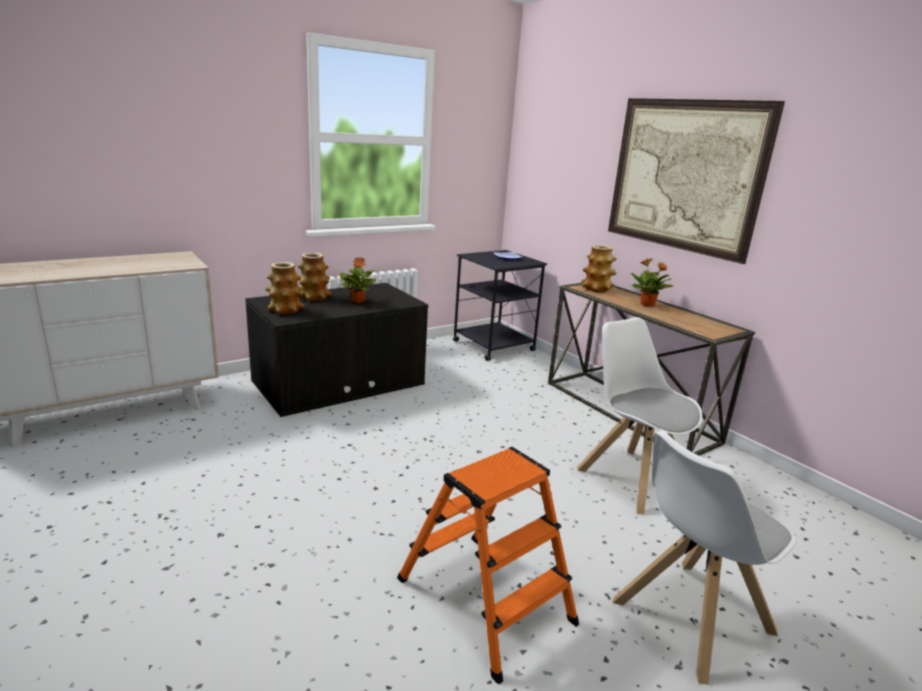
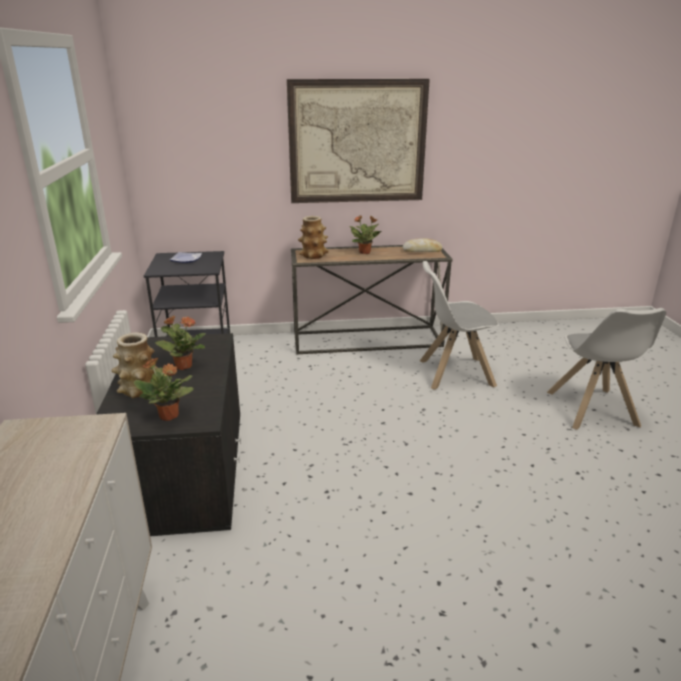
camera: 60 degrees left, 5 degrees up
(285, 310) = (169, 416): vase -> potted plant
(484, 600) = (565, 478): orange step ladder -> none
(709, 326) = (422, 250): none -> bread

